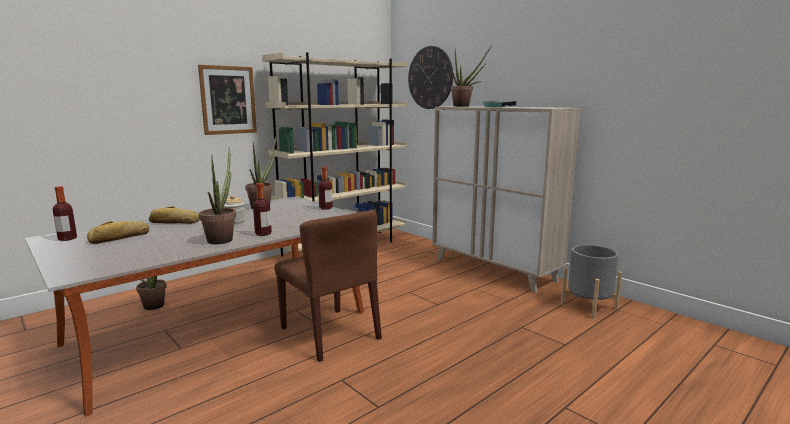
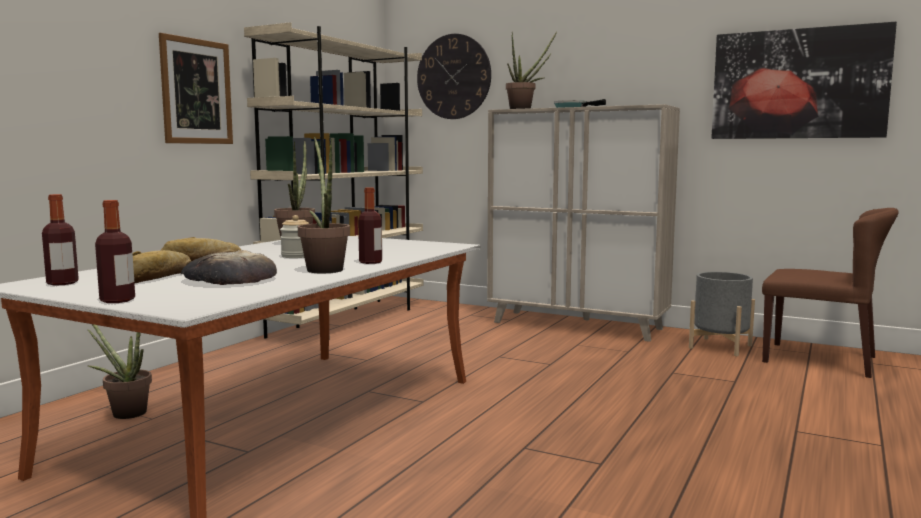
camera: 20 degrees left, 5 degrees down
(152, 244) = (230, 279): none -> bread
(325, 208) = (394, 240): bottle -> bottle (117, 300)
(330, 333) = (450, 407): brown chair -> brown chair (820, 359)
(681, 90) = (798, 84): none -> picture

